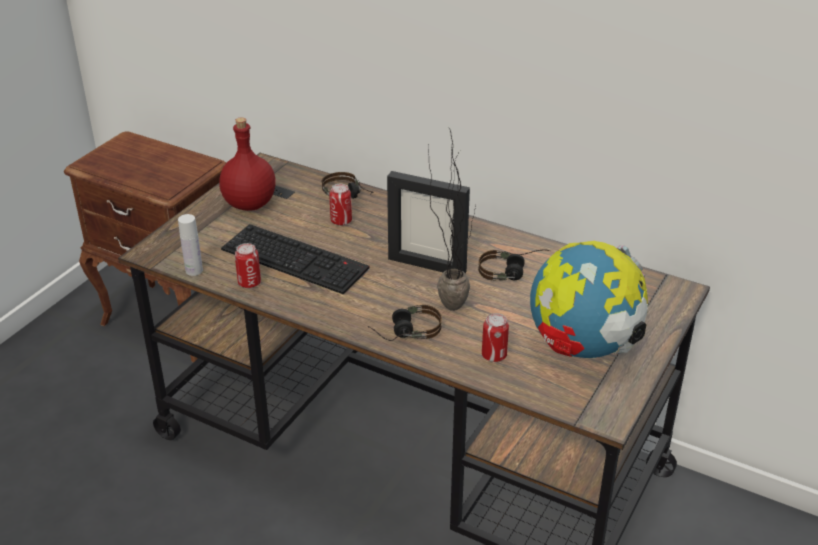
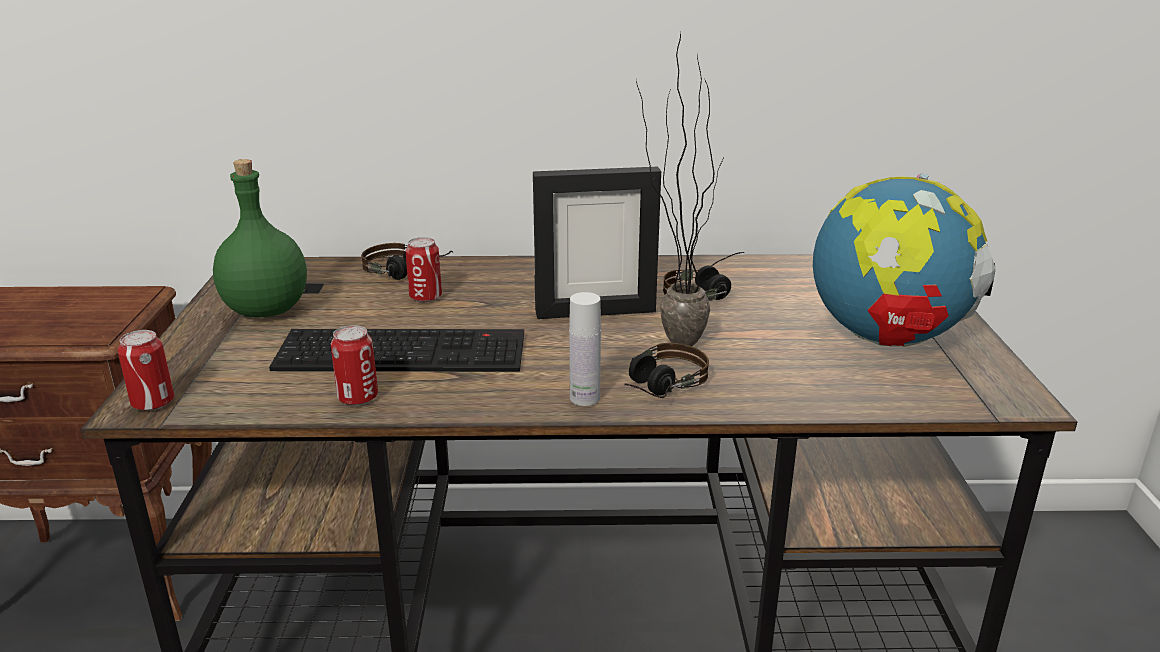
camera: 30 degrees left, 10 degrees down
(194, 270) = (245, 408): white bottle -> white bottle (584, 398)
(249, 204) = (266, 311): red bottle -> green bottle
(494, 355) = (802, 378): can -> can (153, 403)

